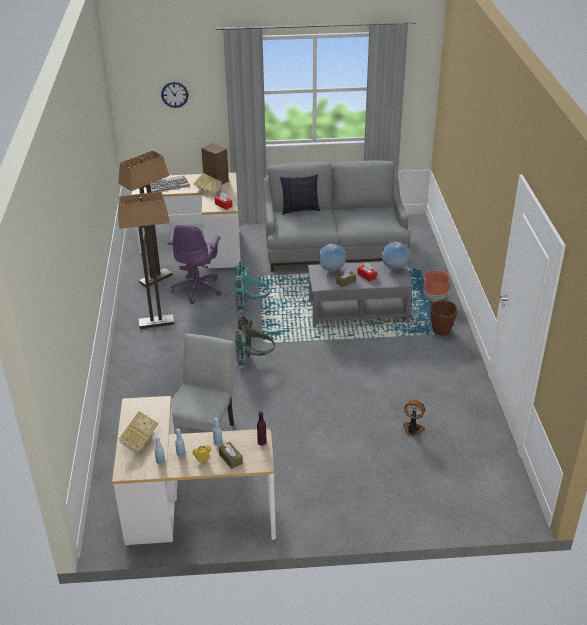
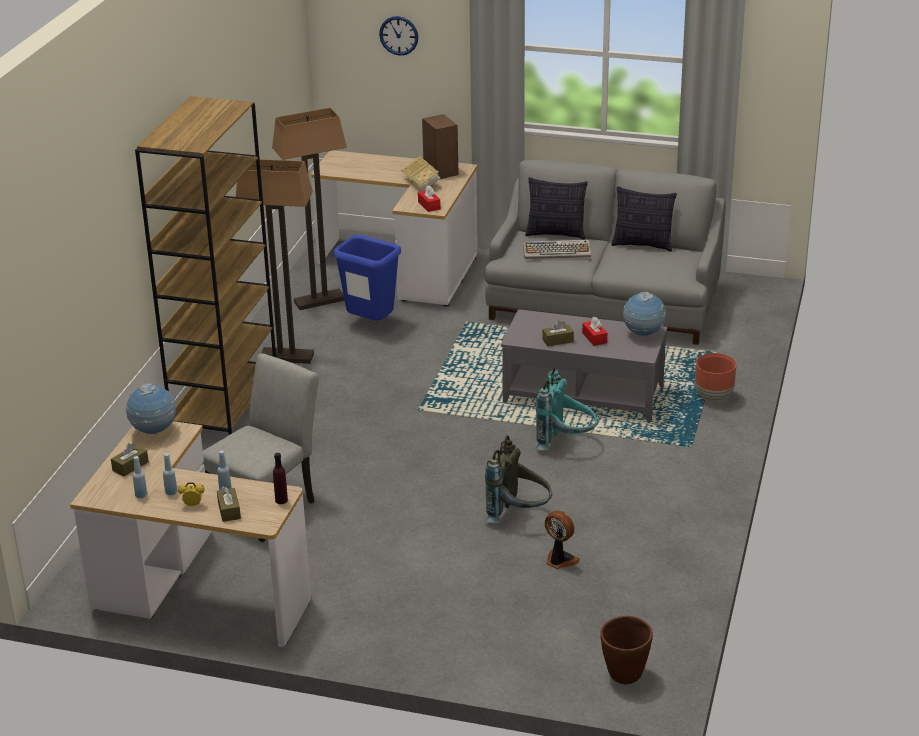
camera: 20 degrees right, 5 degrees down
(132, 364) = (225, 402): none -> brown bookcase
(139, 440) = (130, 466): book -> brown tissue box
(167, 185) = (368, 168): keyboard -> keyboard (557, 251)
(198, 289) = (370, 324): purple office chair -> blue trash can
(252, 305) = (433, 359): turquoise backpack -> turquoise backpack (566, 443)
(255, 360) = (393, 429): grey backpack -> grey backpack (519, 516)
(331, 270) = (547, 322): globe -> globe (154, 432)
(356, 208) = (643, 245): none -> pillow
(441, 331) = (692, 443): brown planter -> brown planter (624, 675)

